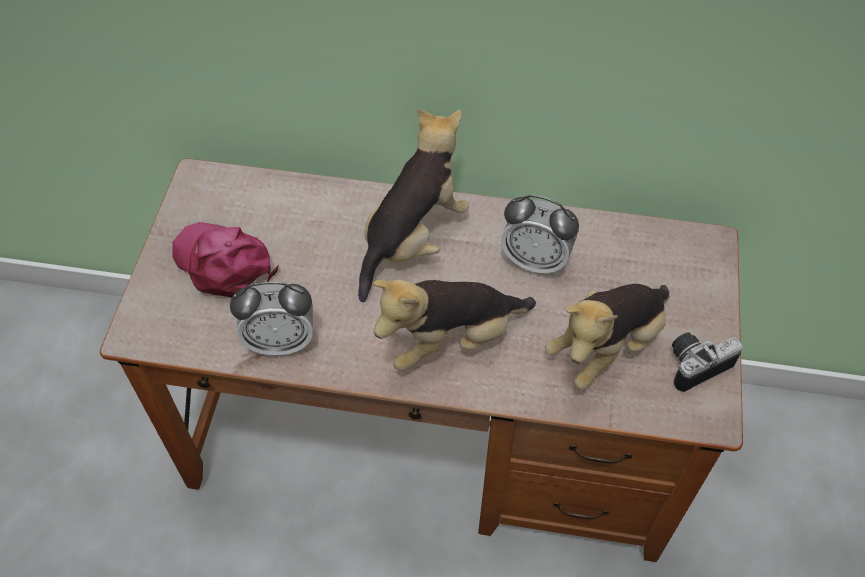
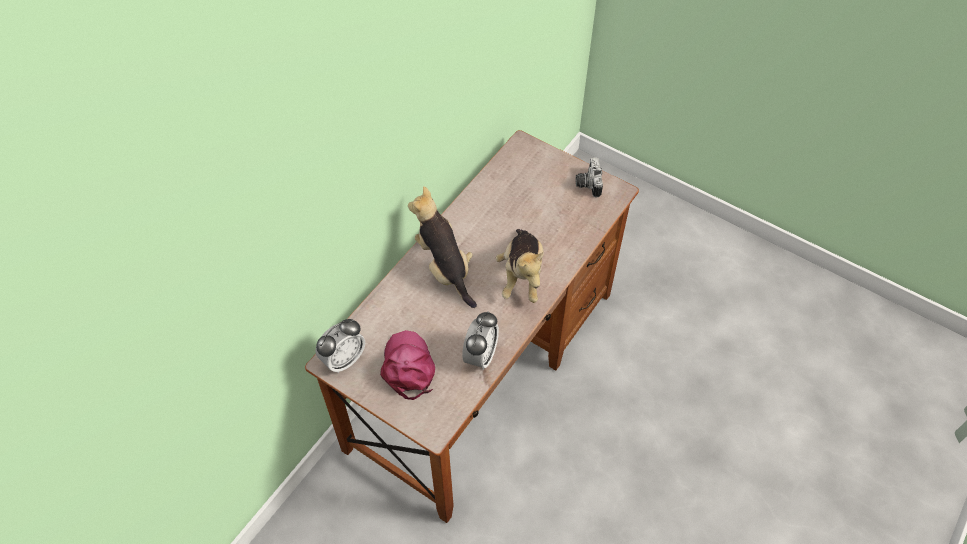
camera: 65 degrees left, 0 degrees up
(225, 264) = (408, 367): pink cap -> pink cap turned 105 degrees clockwise
(535, 260) = (491, 219): alarm clock -> alarm clock (344, 359)
(607, 346) = (560, 213): plush toy -> none

